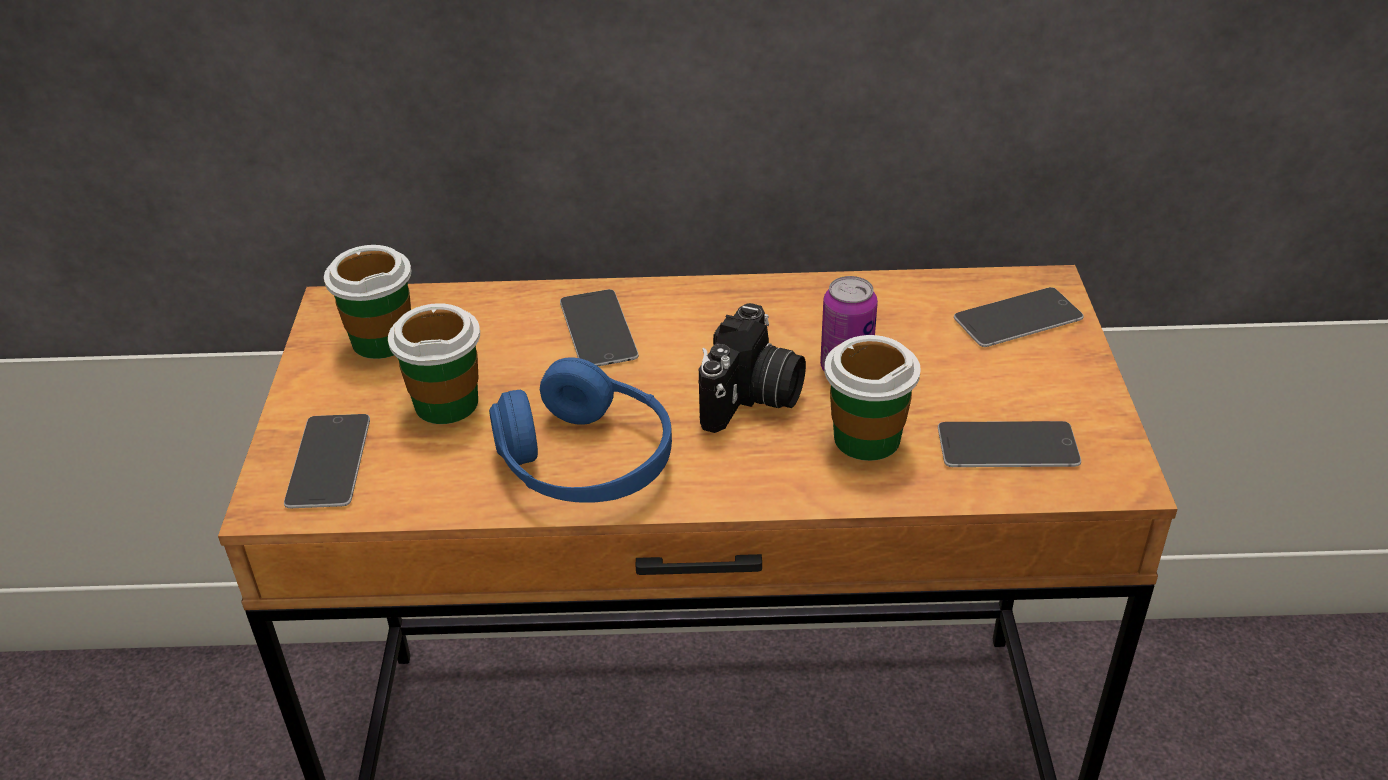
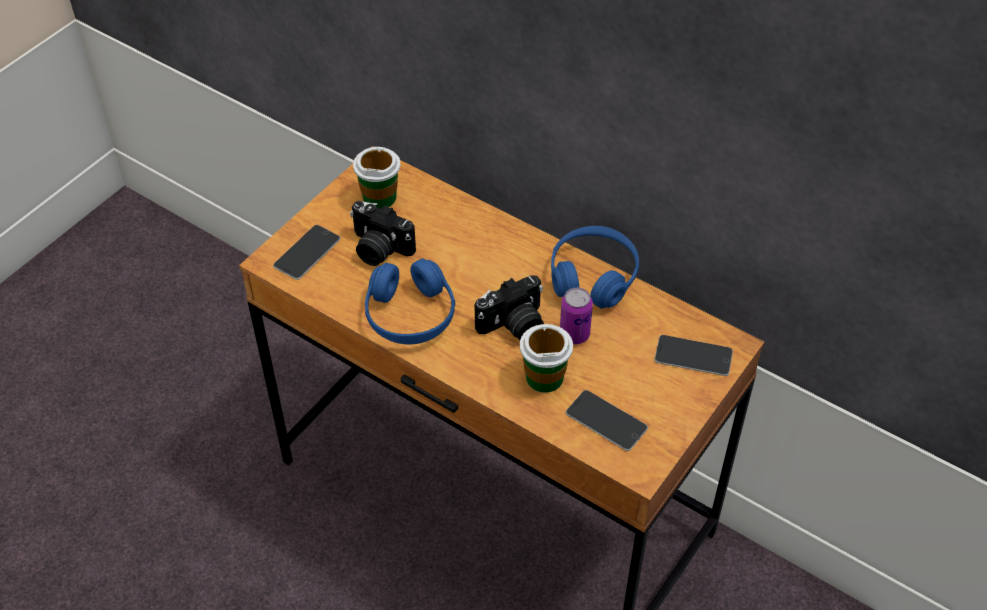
camera: 35 degrees right, 10 degrees up
(446, 403) = (378, 249): cup -> camera
(598, 329) = (480, 245): phone -> none
(792, 295) = (593, 277): none -> blue headphones

